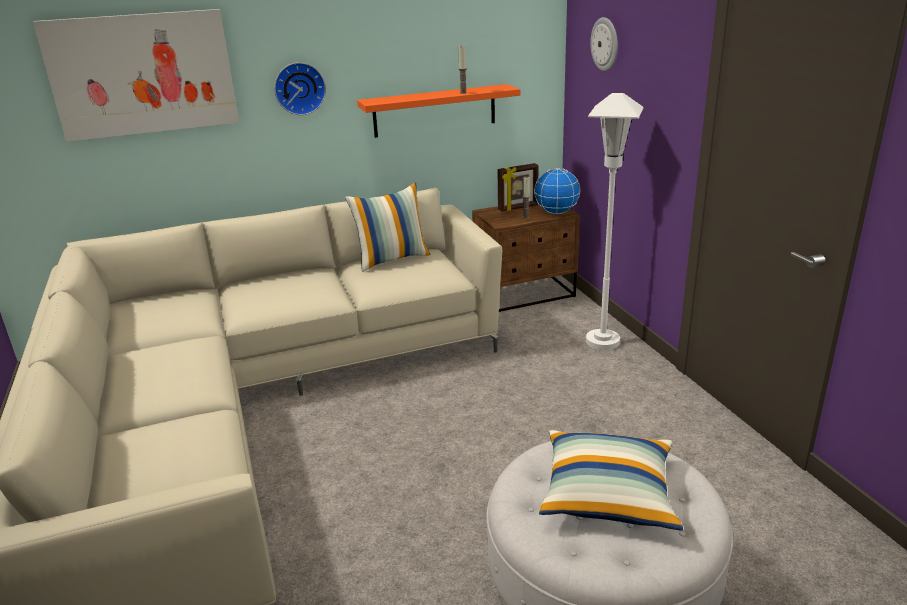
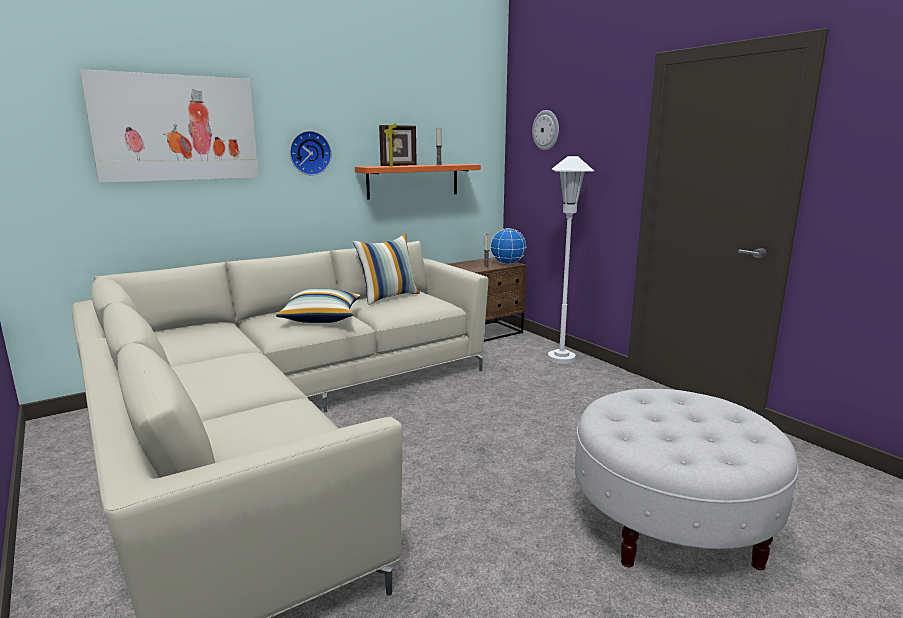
camera: 15 degrees left, 10 degrees down
(518, 208) = (475, 262): picture frame -> picture frame (399, 166)
(608, 494) = (681, 422): pillow -> pillow (321, 318)

